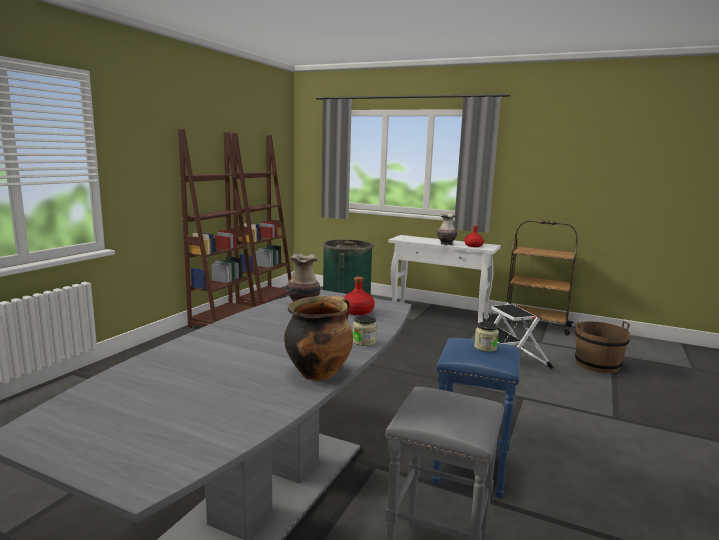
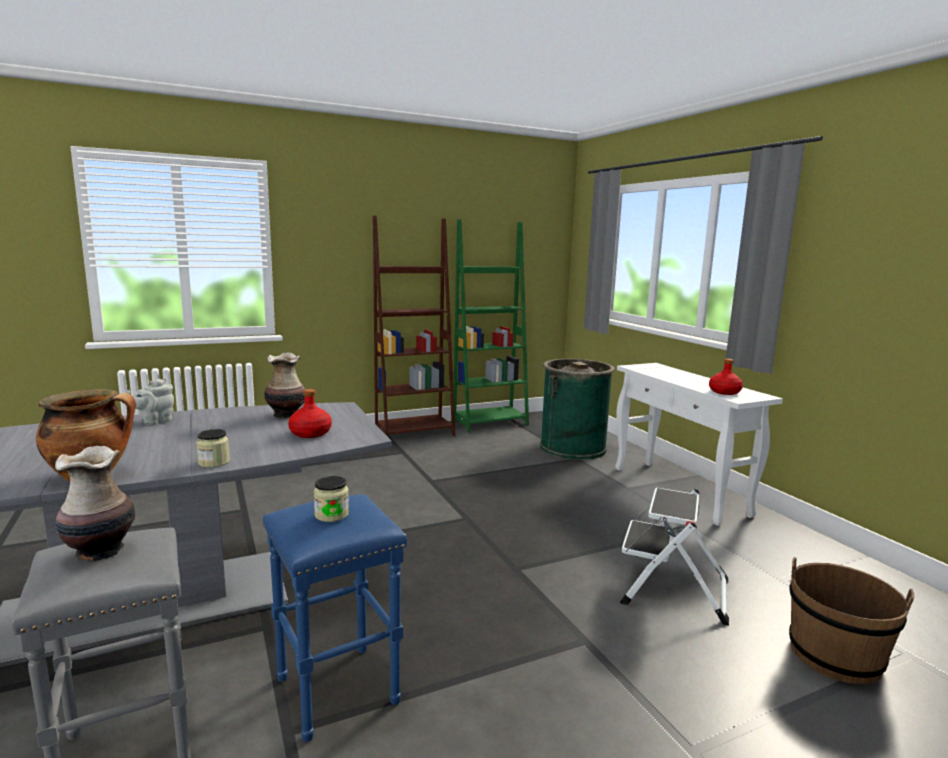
camera: 40 degrees right, 0 degrees up
(224, 333) = (154, 421): none -> grey teapot
(265, 301) = (490, 423): brown bookcase -> green bookcase
(446, 244) = (685, 383): vase -> vase (99, 551)
(536, 325) = (829, 553): brown cart -> none

